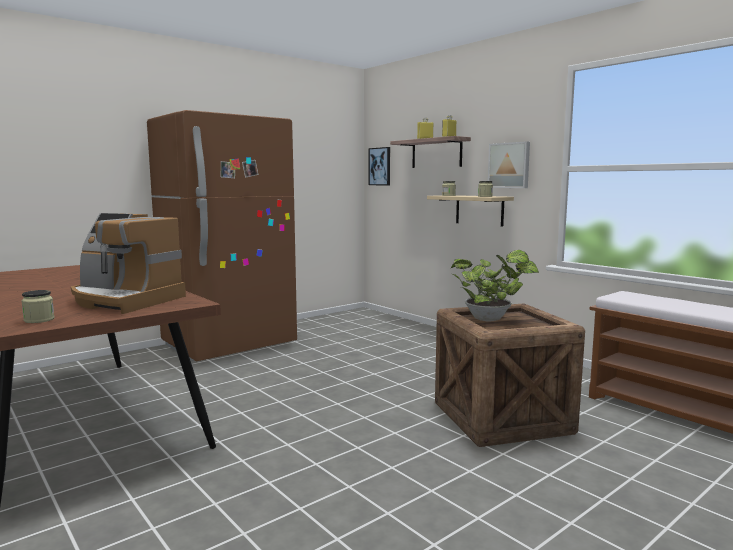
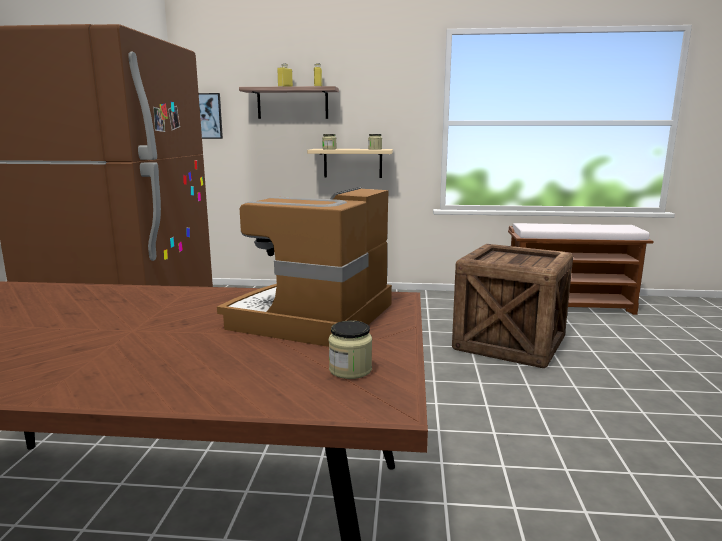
camera: 45 degrees left, 5 degrees up
(124, 300) = (313, 317): coffee machine -> coffee machine turned 135 degrees clockwise
(491, 319) = (501, 260): potted plant -> none
(509, 165) = (386, 118): picture -> none

